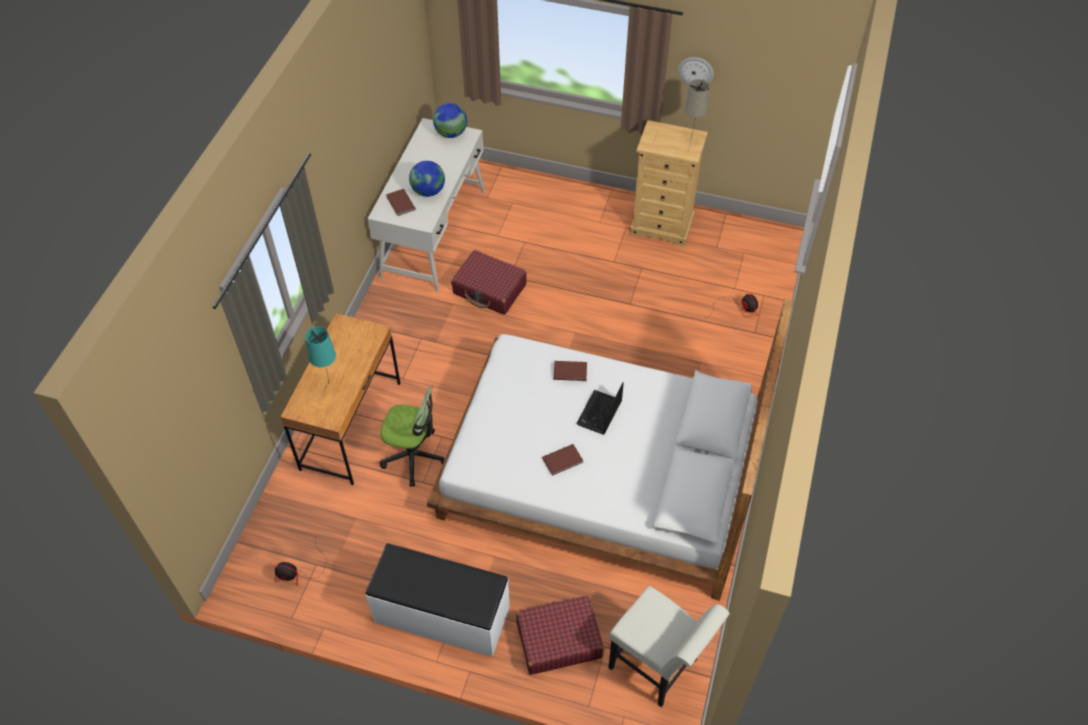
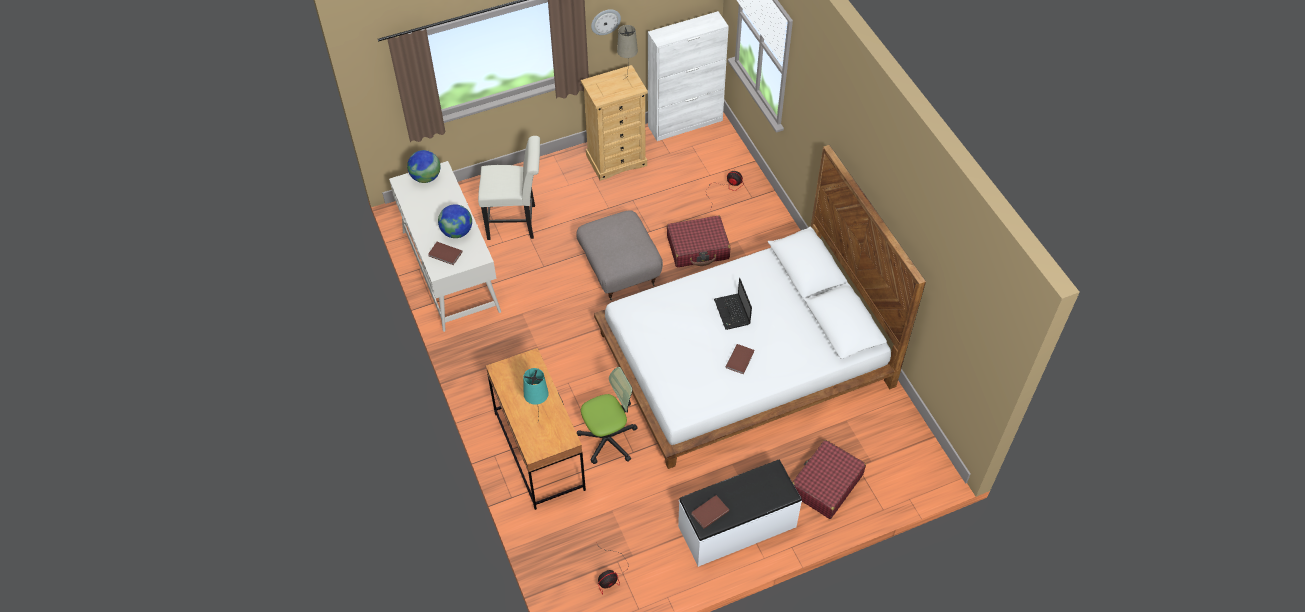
camera: 40 degrees left, 0 degrees up
(490, 289) = (538, 285): red suitcase -> red suitcase (698, 248)
(569, 319) = (618, 270): none -> grey ottoman
(569, 371) = (684, 297): brown book -> brown book (709, 512)
(658, 667) = (900, 454): white chair -> white chair (516, 222)
(758, 230) = (685, 123): none -> white cabinet

